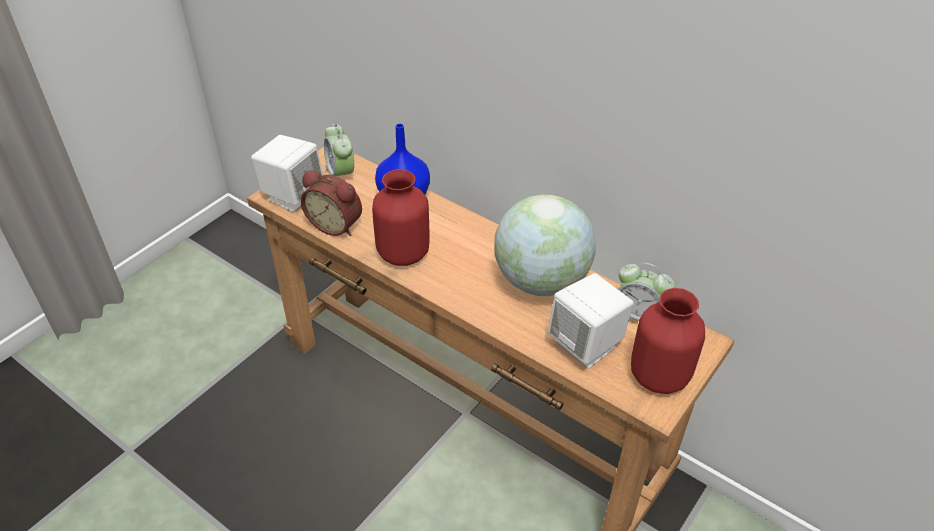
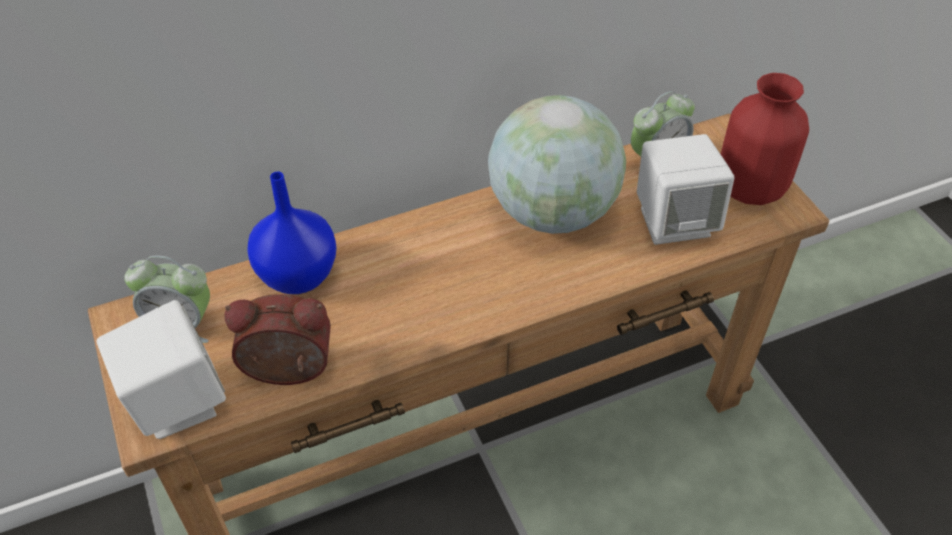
camera: 60 degrees left, 5 degrees up
(336, 224) = (288, 372): alarm clock -> alarm clock turned 150 degrees counterclockwise
(404, 253) = (408, 320): red vase -> none

